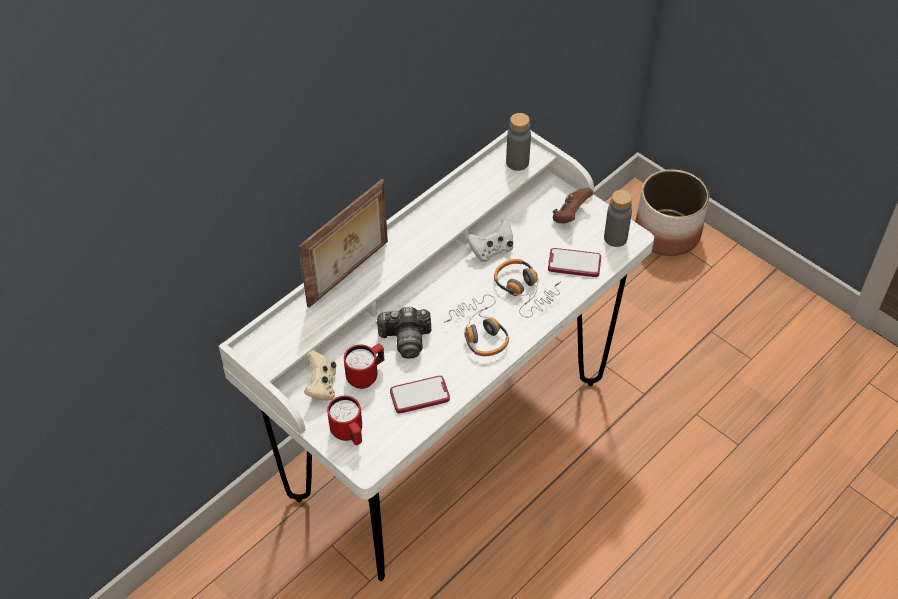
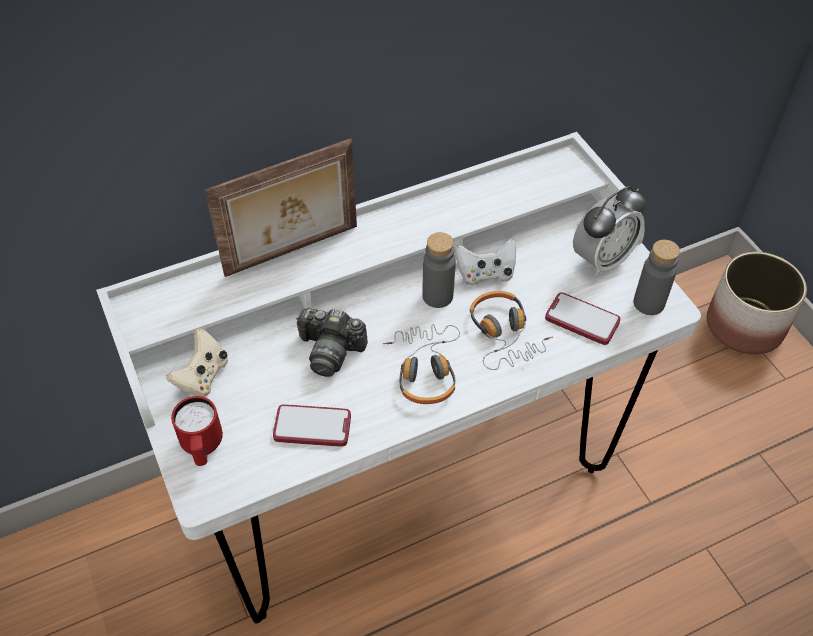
camera: 20 degrees right, 0 degrees up
(366, 375) = (261, 380): red mug -> none
(517, 162) = (556, 177): grey bottle -> grey bottle (437, 296)
(570, 215) = (602, 259): brown game controller -> alarm clock

